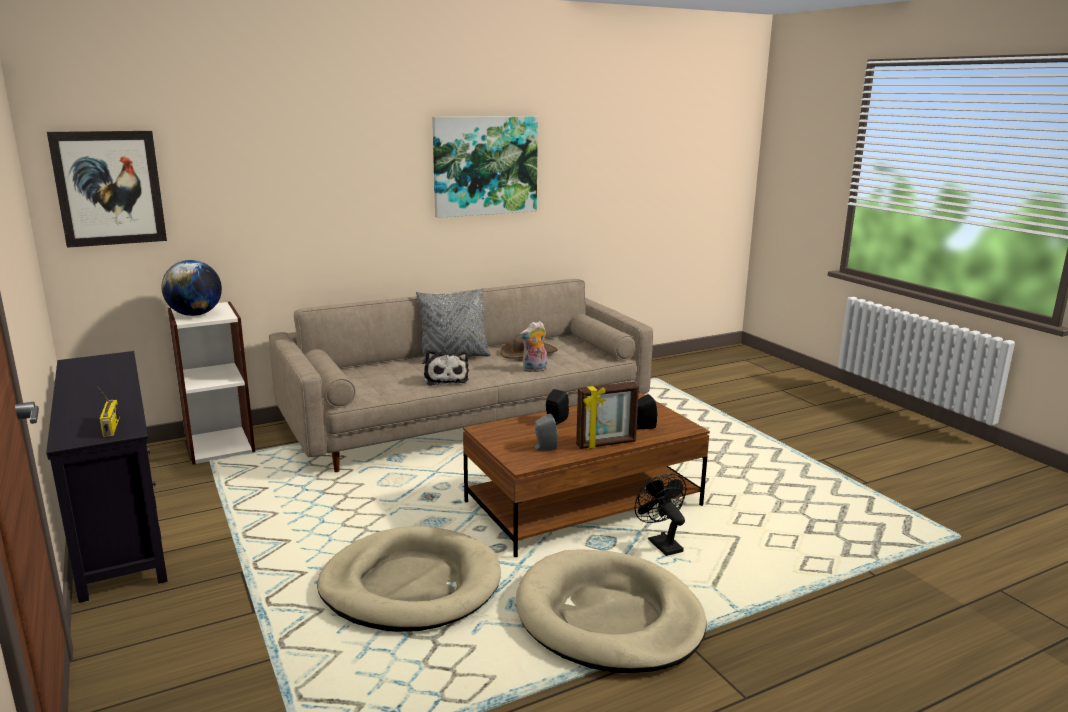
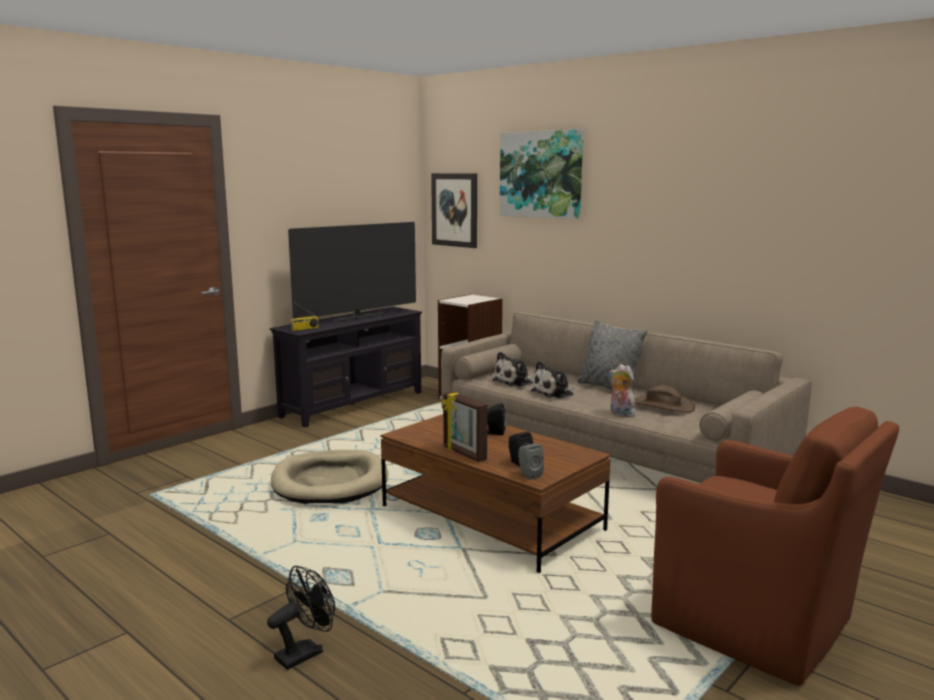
camera: 70 degrees right, 5 degrees down
(95, 387) = (357, 317): none -> television
(195, 315) = (463, 299): globe -> none
(385, 386) = (515, 382): none -> plush toy
(485, 166) = (708, 214): picture -> picture (541, 174)
(544, 448) = (436, 436): grey speaker -> grey speaker (528, 475)
(608, 617) = (318, 552): beige dog bed -> none
(661, 543) = (446, 560): black fan -> black fan (305, 652)
(793, 451) = (758, 625): none -> brown armchair

